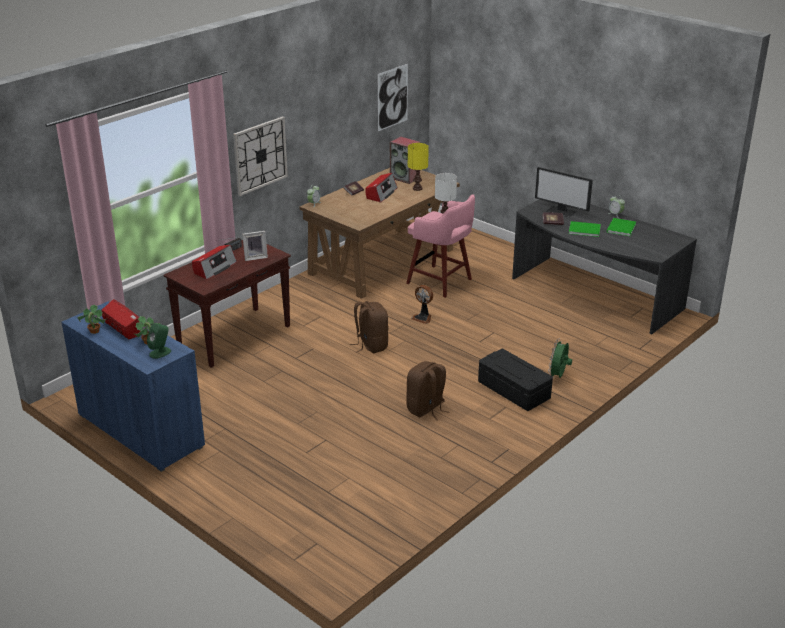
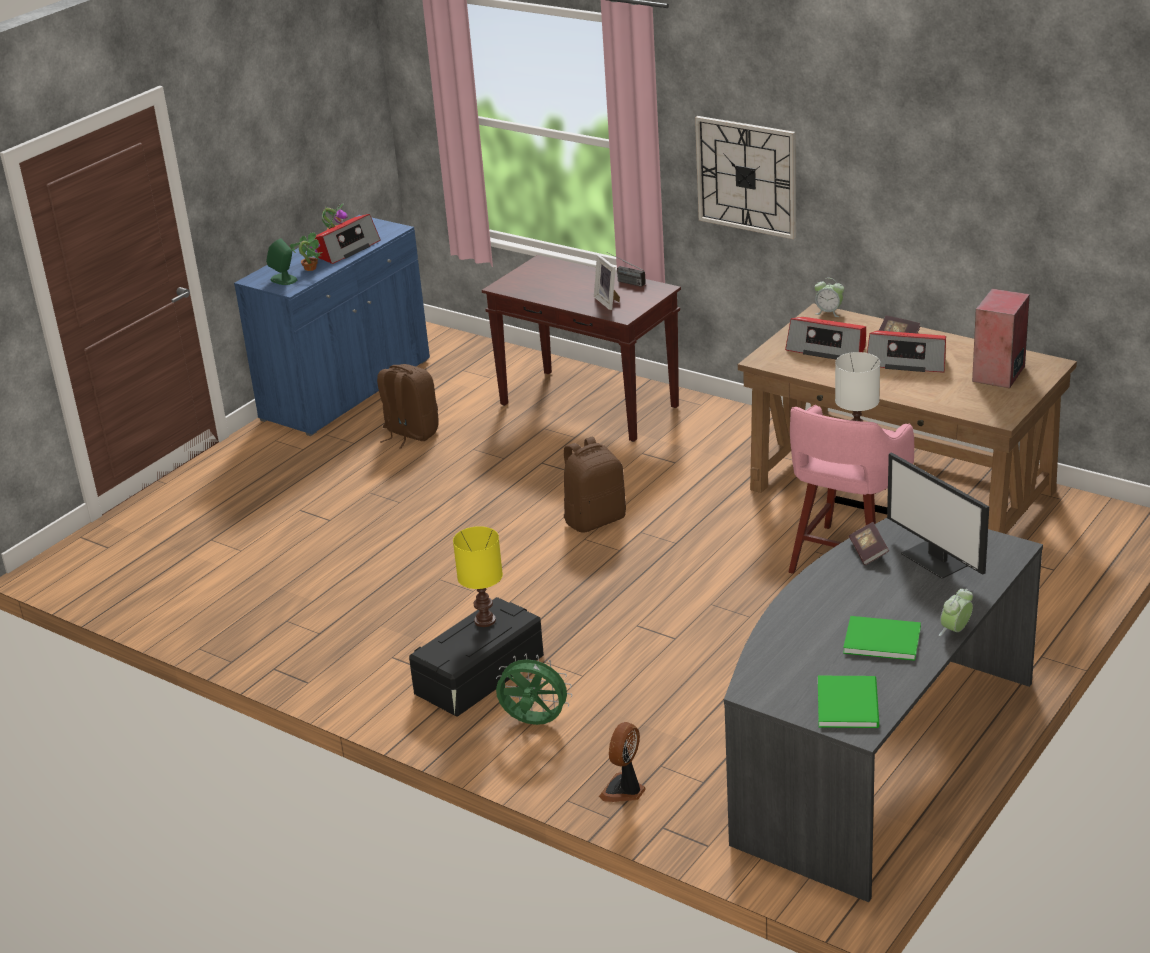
camera: 85 degrees right, 0 degrees up
(214, 268) = (565, 281): radio -> radio (827, 349)
(392, 97) = (1073, 219): picture -> none
(417, 188) = (952, 392): yellow table lamp -> yellow table lamp (484, 621)
(423, 318) = (703, 558): fan -> fan (624, 790)
(426, 409) = (413, 594): brown backpack -> brown backpack (410, 434)
(561, 211) = (936, 559): monitor -> monitor turned 60 degrees counterclockwise
(583, 229) = (851, 591): green book -> green book (849, 702)

